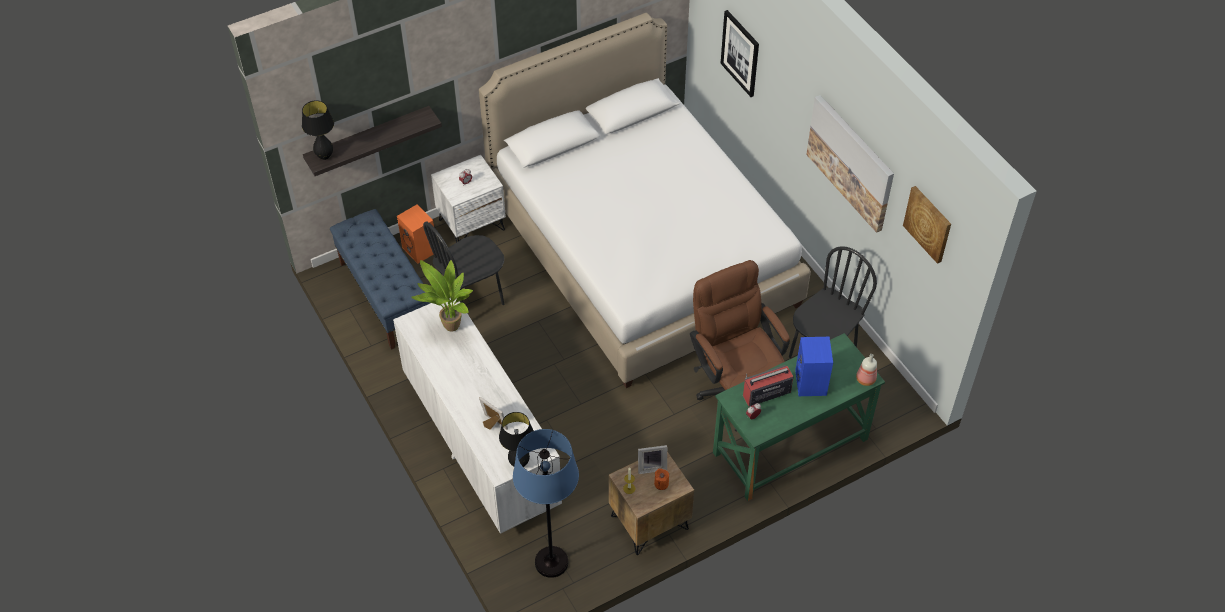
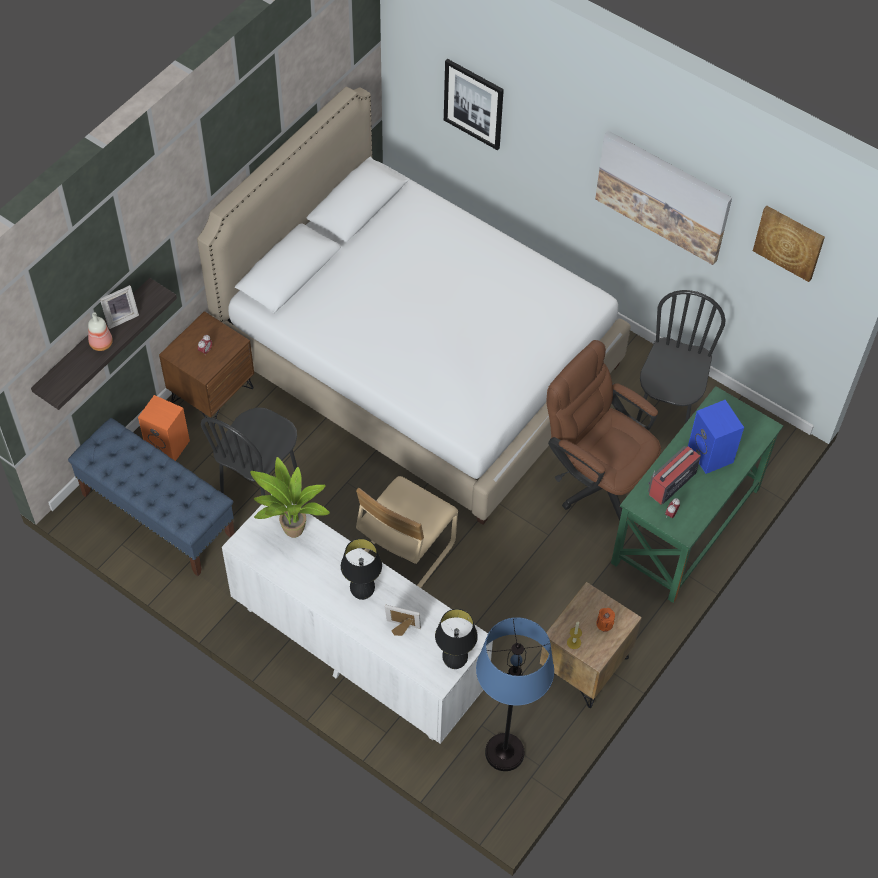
camera: 25 degrees left, 5 degrees up
(325, 156) = (60, 381): black table lamp -> black table lamp (362, 593)
(471, 224) = (212, 394): white nightstand -> brown nightstand
(551, 388) = (402, 555): none -> beige chair
(651, 466) = (584, 608): picture frame -> picture frame (121, 317)
(865, 379) = (762, 430): bottle -> bottle (100, 344)

